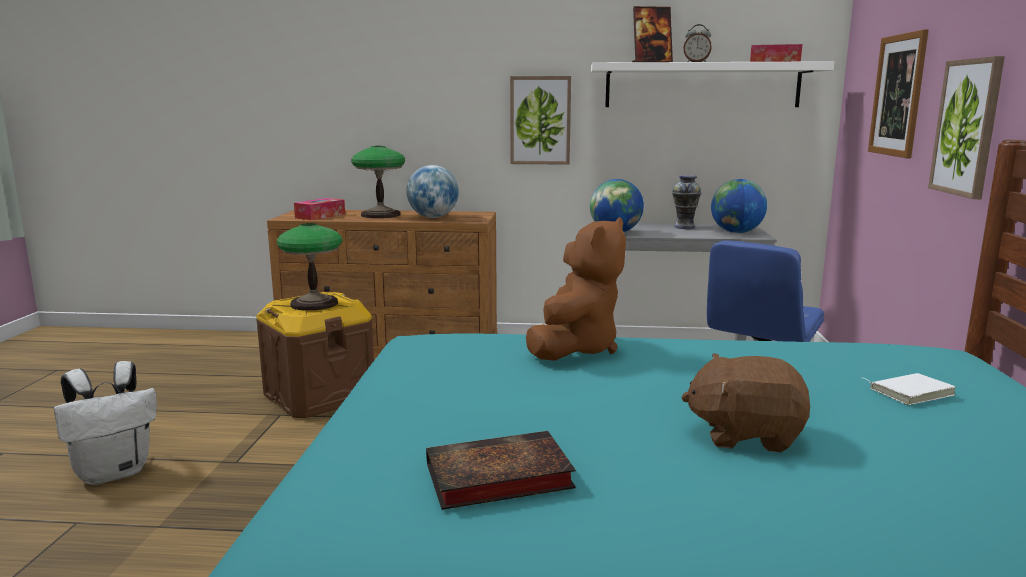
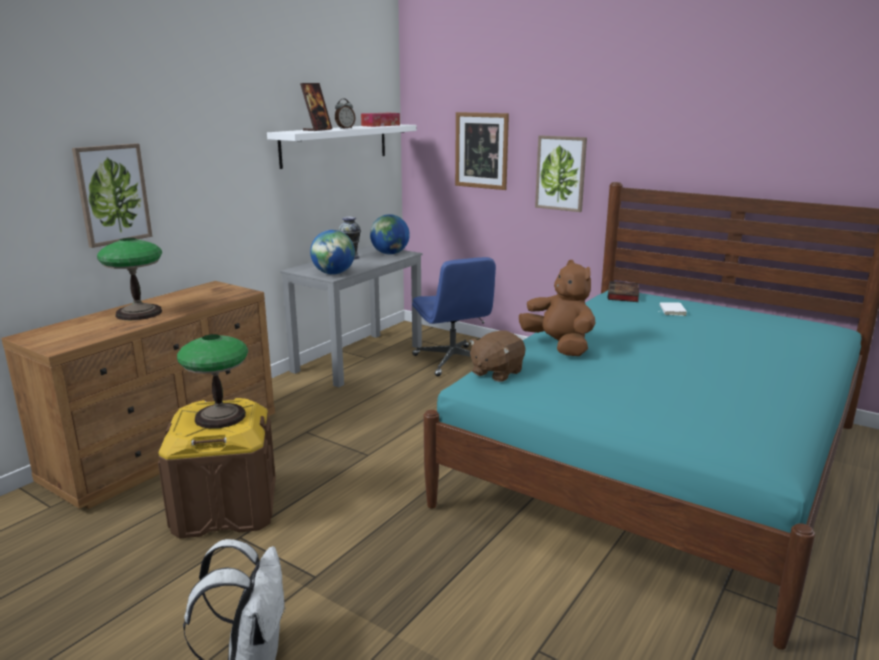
camera: 60 degrees left, 5 degrees up
(320, 216) = (84, 334): tissue box -> none
(433, 217) = (198, 300): globe -> none
(495, 478) = (726, 399): book -> book (623, 295)
(540, 120) = (235, 187): picture -> picture (112, 194)
(745, 435) = (701, 347): brown plush toy -> brown plush toy (496, 373)

